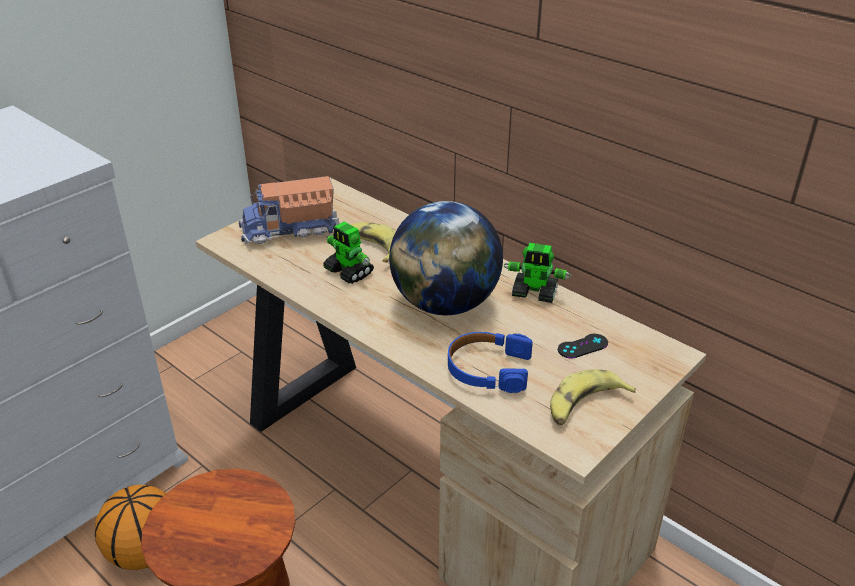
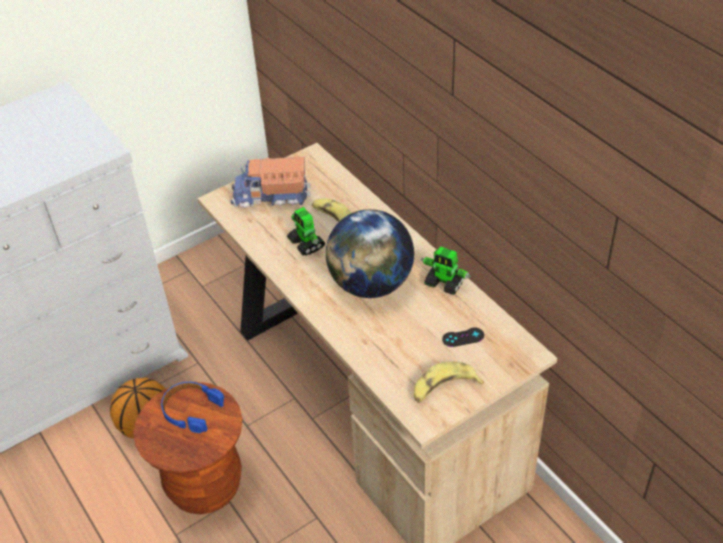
camera: 15 degrees right, 10 degrees up
(488, 369) = (384, 347): blue headphones -> blue headphones (191, 410)

